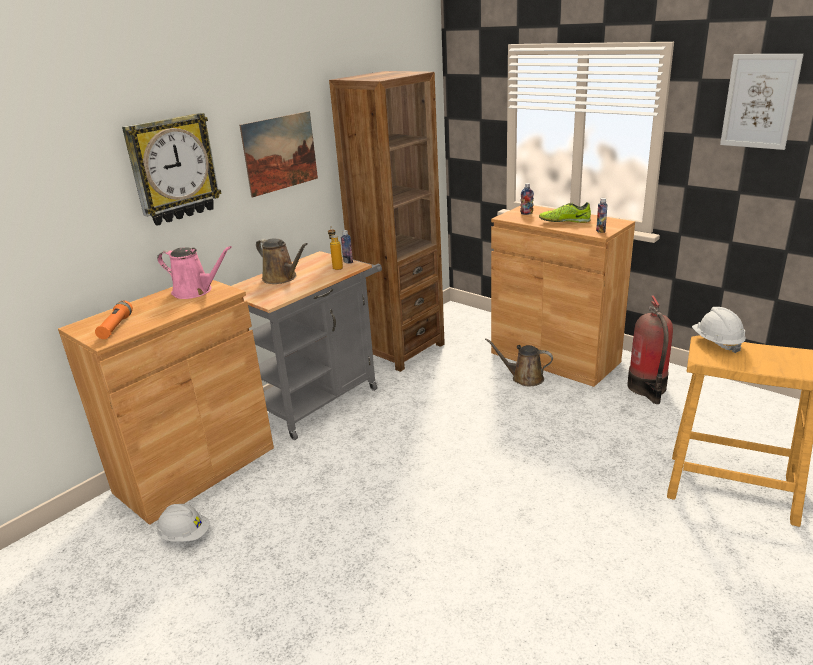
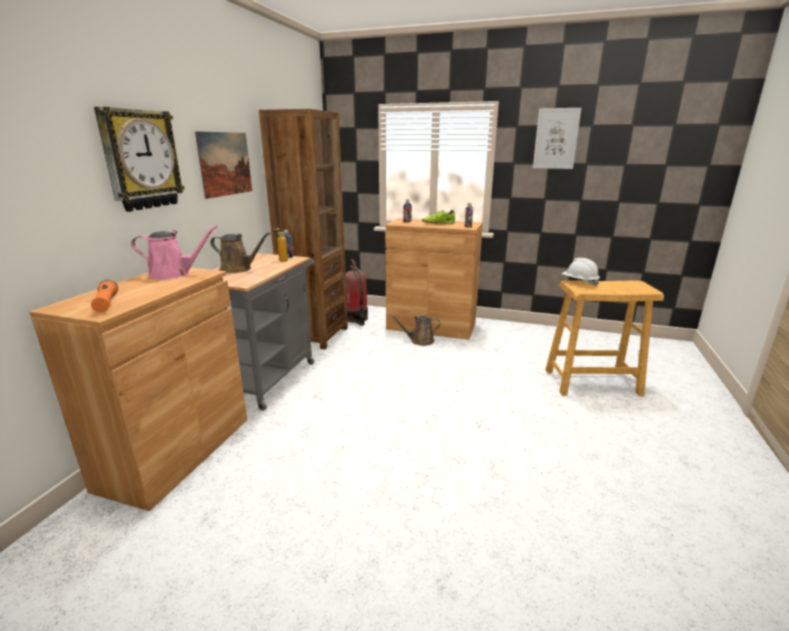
camera: 25 degrees left, 5 degrees down
(185, 535) = (196, 510): white hard hat -> none
(647, 388) = (502, 336): fire extinguisher -> fire extinguisher (357, 319)

